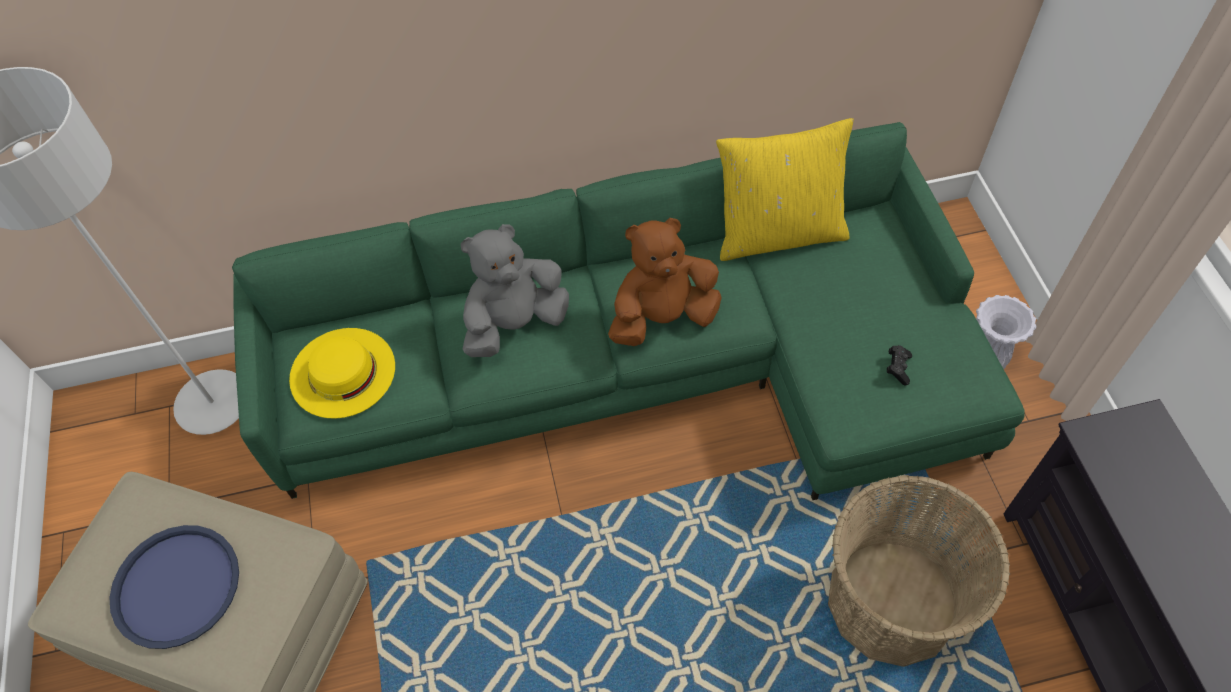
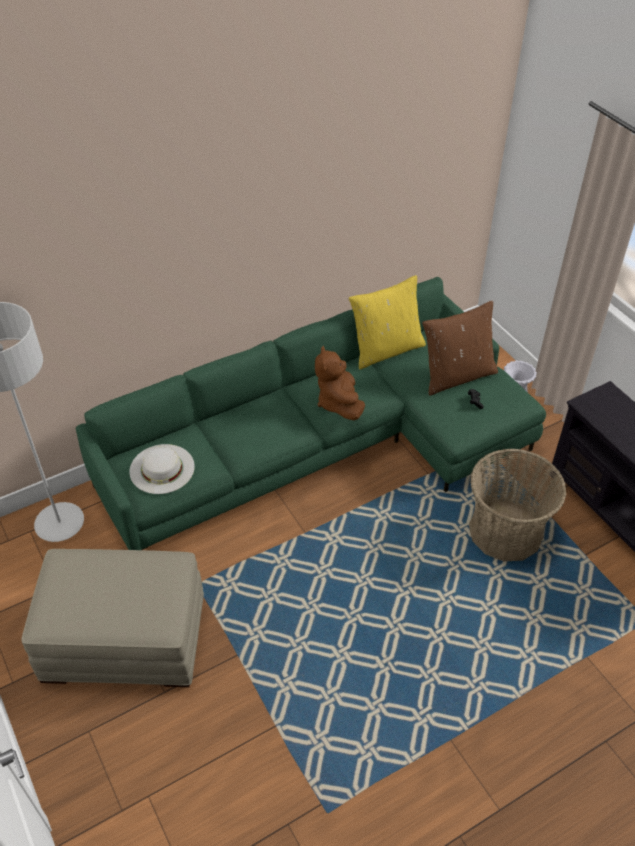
camera: 20 degrees left, 10 degrees down
(176, 587) = (111, 596): blue tray -> none
(342, 372) = (162, 469): yellow hat -> white hat
(515, 323) = (255, 423): grey plush toy -> none
(663, 317) = (338, 403): brown plush toy -> brown plush toy turned 60 degrees counterclockwise
(883, 309) = (457, 375): none -> brown pillow

